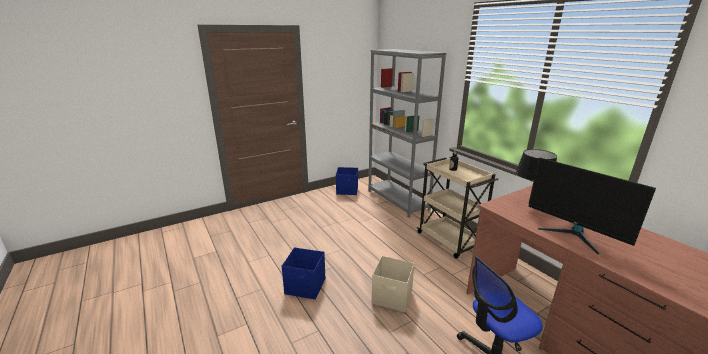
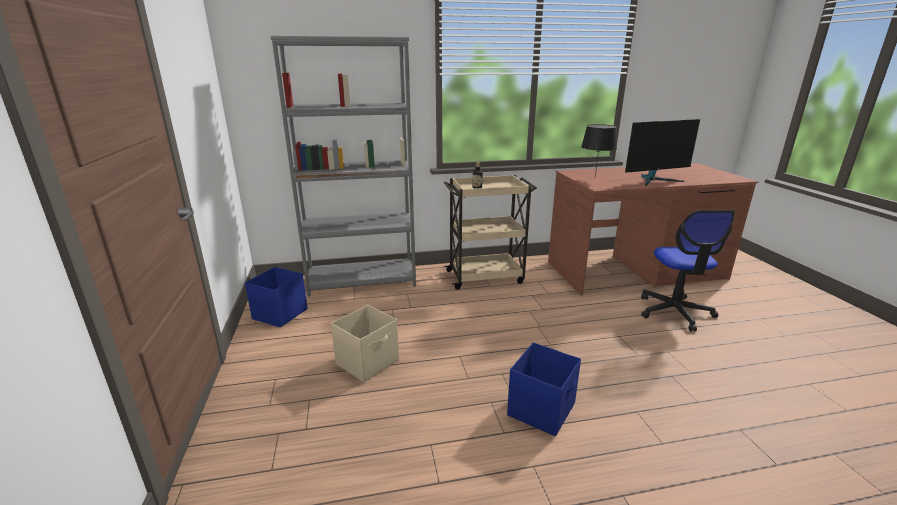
camera: 70 degrees left, 0 degrees up
(392, 297) = (580, 339): beige storage box -> beige storage box (368, 362)

